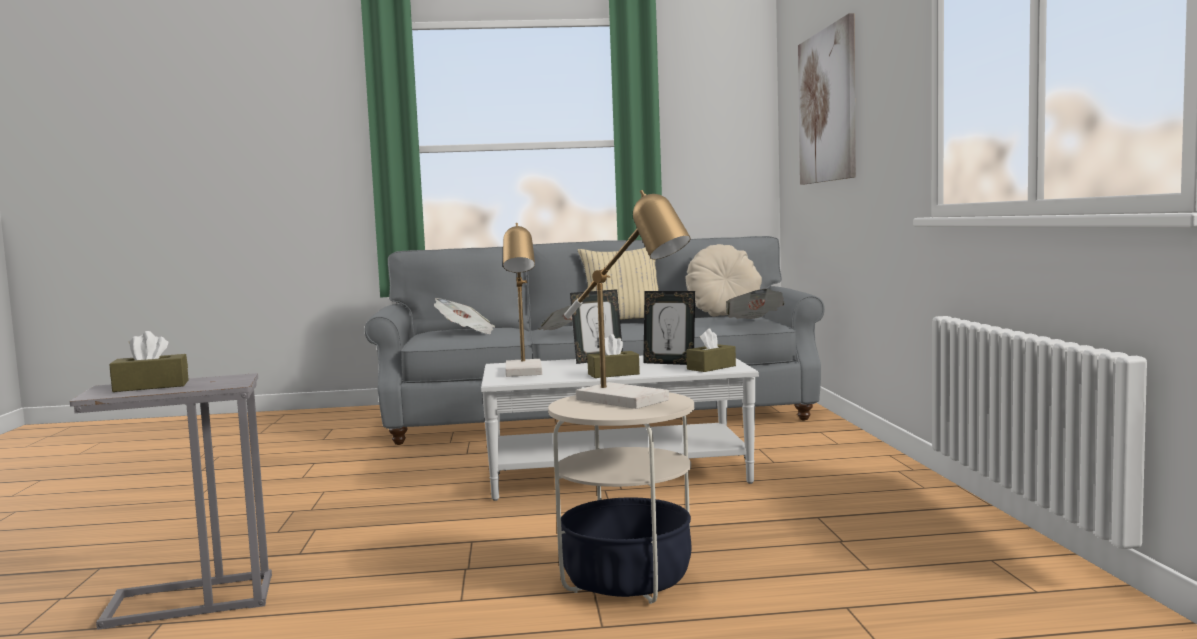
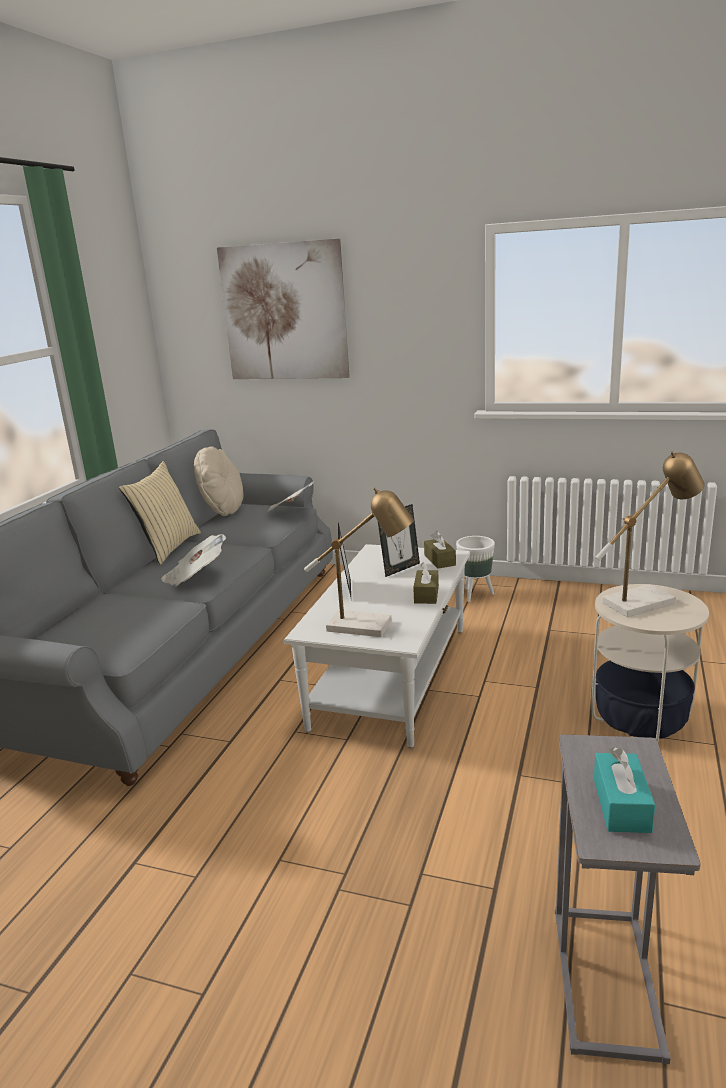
camera: 65 degrees left, 15 degrees up
(151, 386) = (621, 805): brown tissue box -> turquoise tissue box
(466, 333) = (117, 623): newspaper -> none
(864, 475) = (475, 594): none -> white planter

